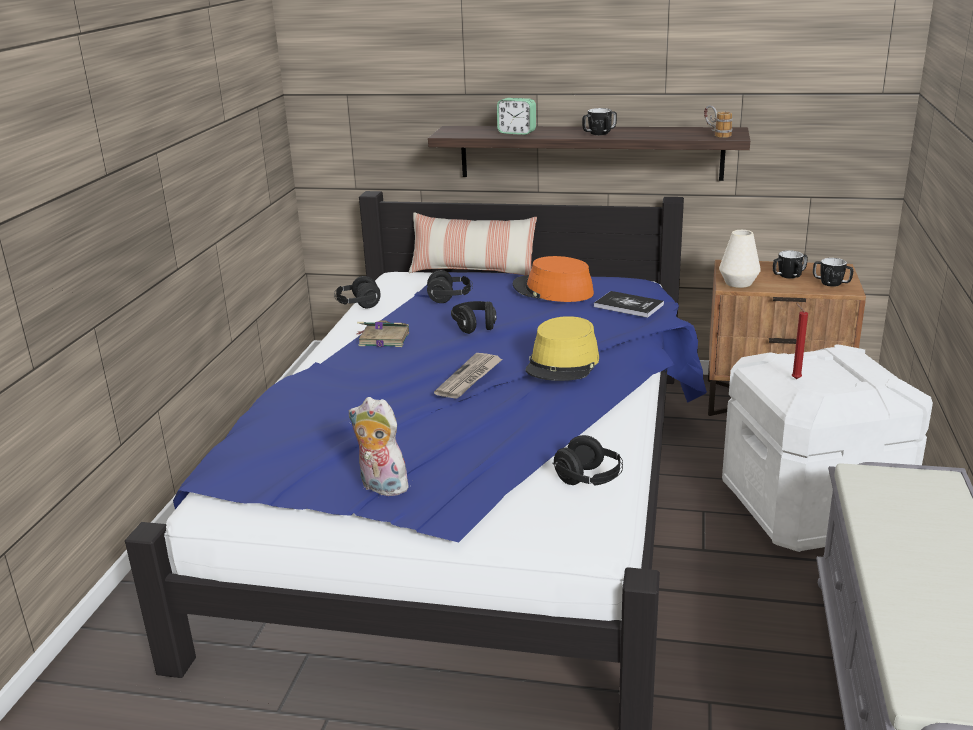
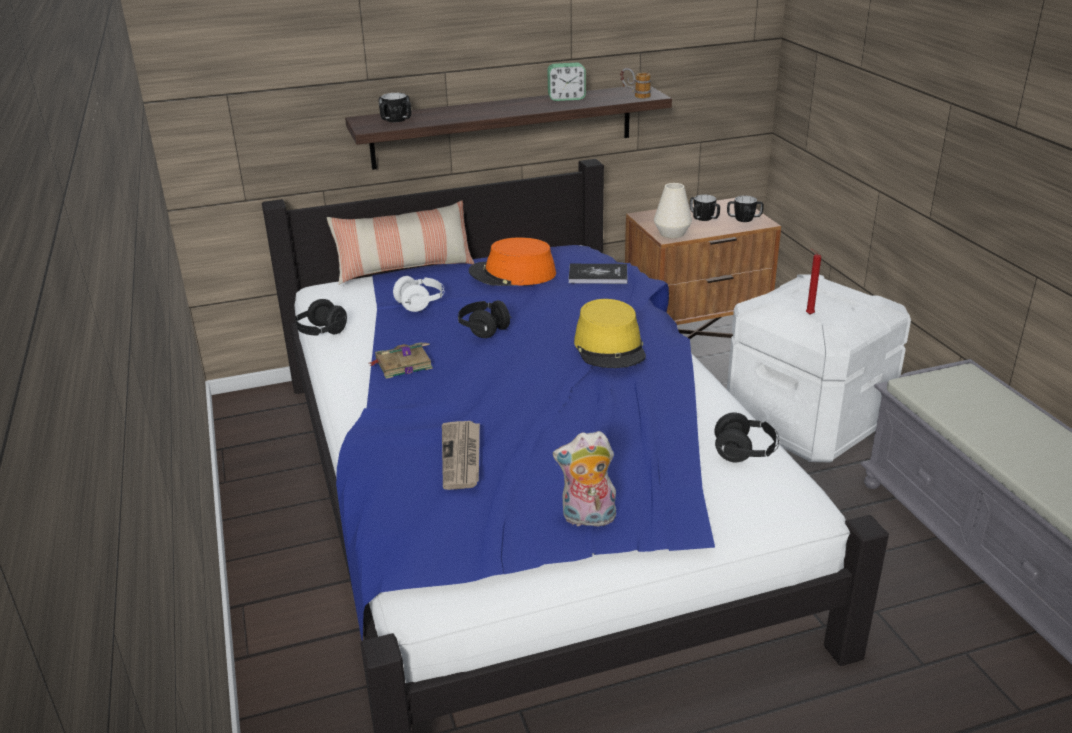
camera: 30 degrees left, 5 degrees up
(450, 298) = (420, 304): black headphones -> white headphones
(469, 378) = (543, 384): newspaper -> newspaper (462, 457)
(516, 132) = (442, 116): alarm clock -> alarm clock (566, 98)
(599, 134) = (526, 107): mug -> mug (396, 120)

